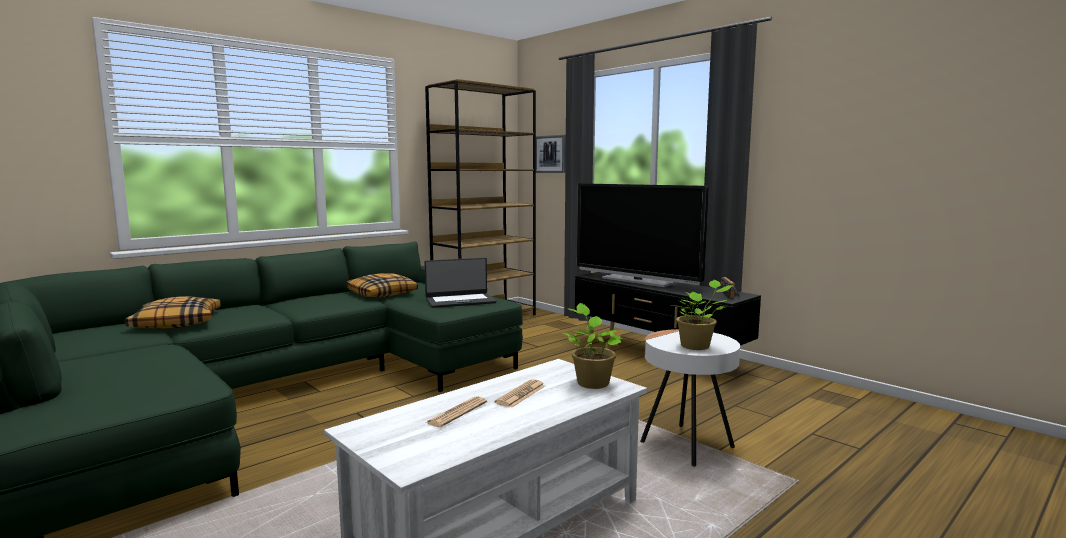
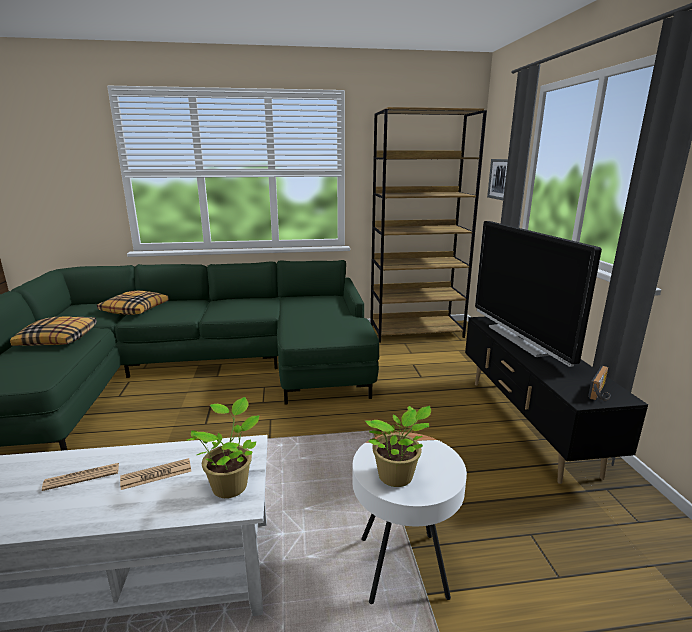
camera: 35 degrees right, 10 degrees up
(382, 294) = (290, 306): pillow -> pillow (58, 339)
(460, 301) = (328, 327): laptop -> none

